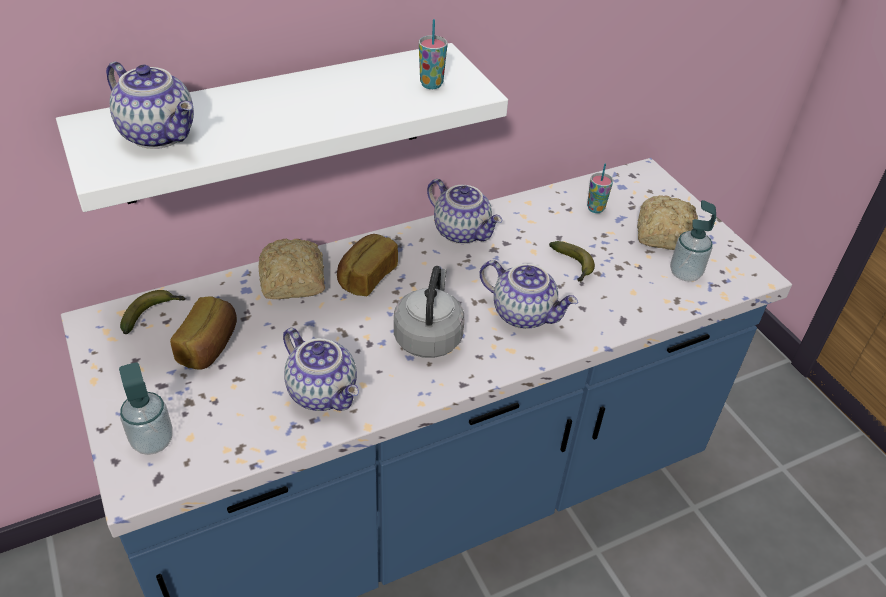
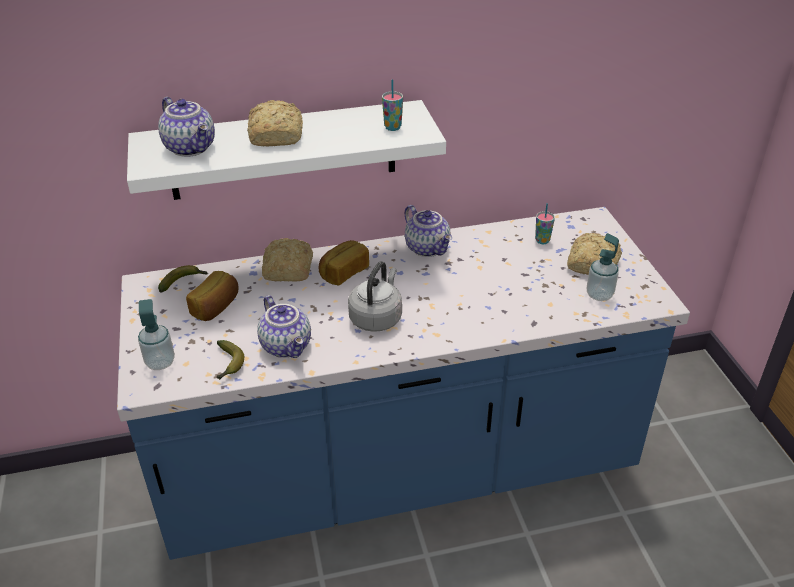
camera: 15 degrees right, 5 degrees down
(277, 106) = (277, 135): none -> bread
(524, 313) = (456, 310): teapot -> none
(573, 266) = (507, 281): banana -> banana (228, 364)

